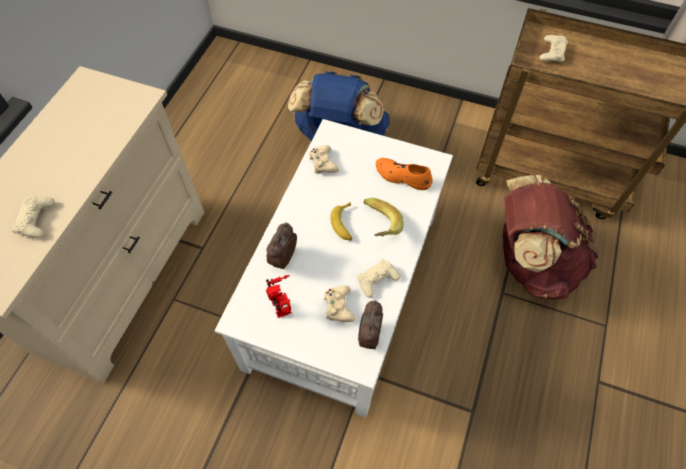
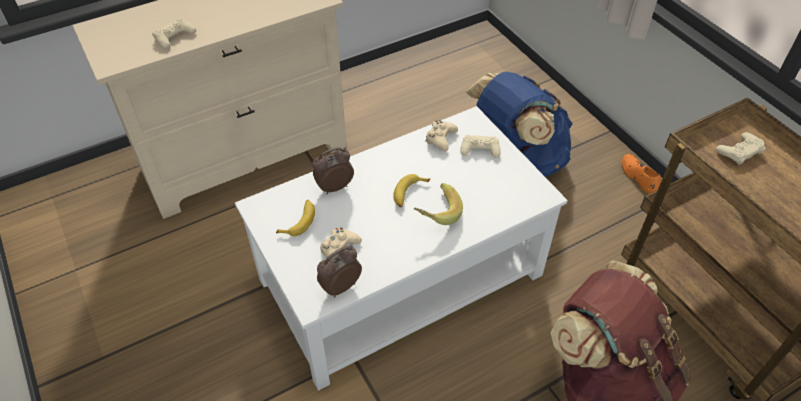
camera: 40 degrees right, 10 degrees down
(285, 307) = (299, 221): toy robot -> banana
(377, 280) = (391, 251): beige game controller -> beige game controller (480, 149)
(402, 176) = (499, 189): orange shoe -> orange shoe (638, 176)

